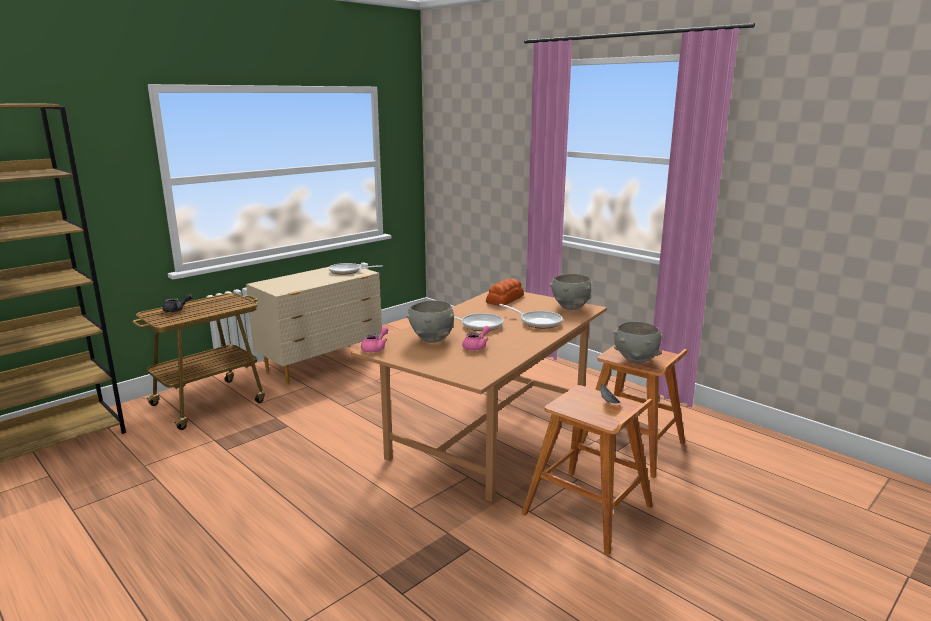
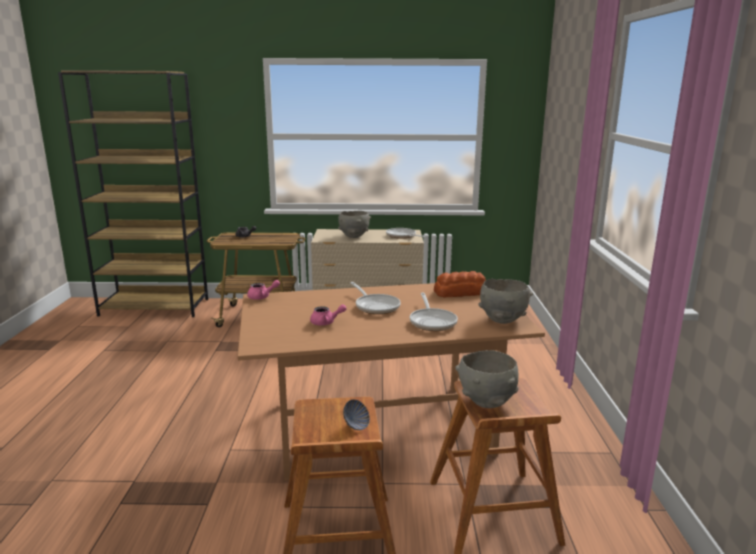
camera: 45 degrees right, 0 degrees up
(431, 339) = (313, 304): grey bowl -> grey bowl (354, 236)

